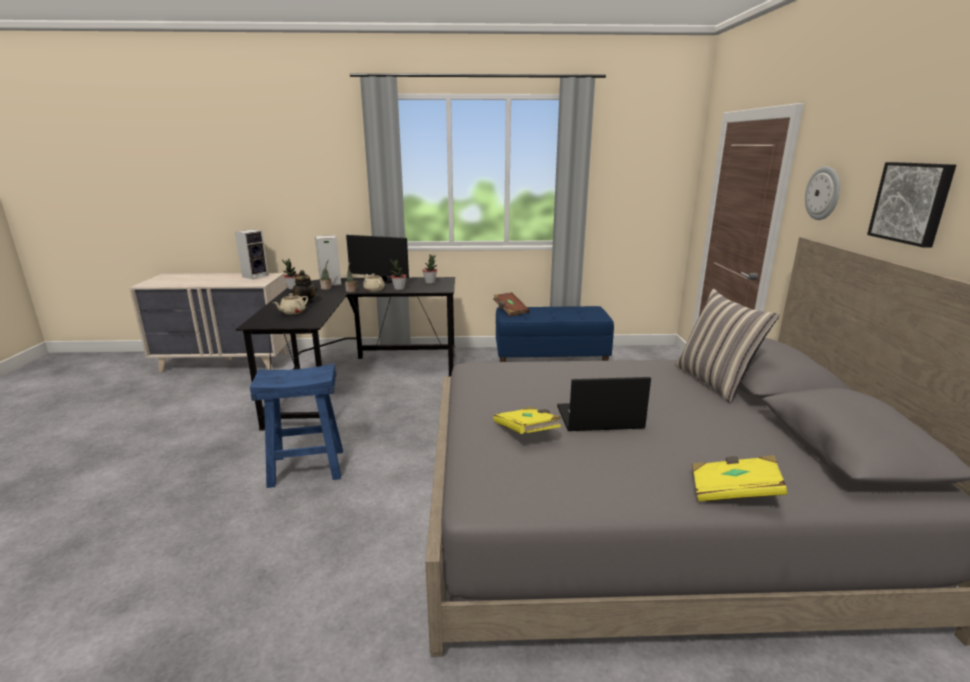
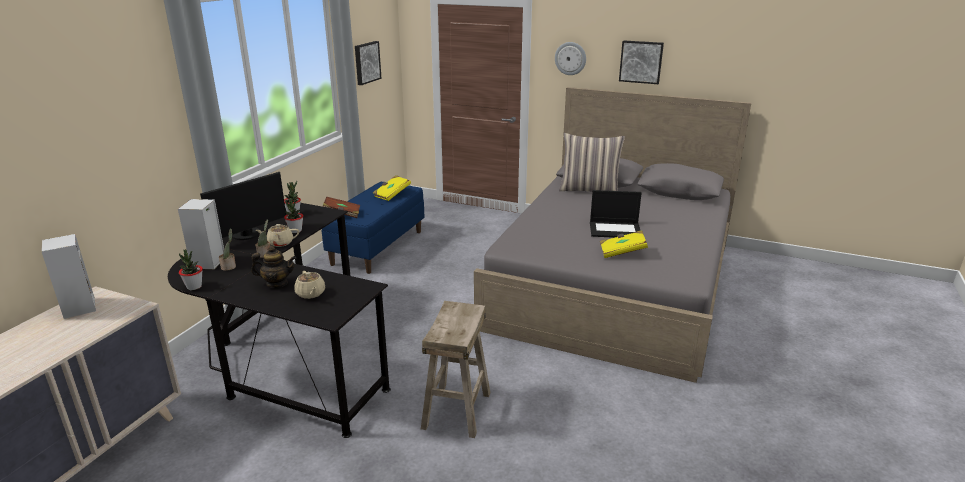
camera: 65 degrees left, 5 degrees up
(306, 468) = (457, 410): blue stool -> beige stool
(598, 418) = (615, 230): laptop -> laptop turned 105 degrees counterclockwise
(624, 182) = (366, 62): none -> picture
(733, 492) = (704, 224): yellow book -> yellow book (392, 194)

